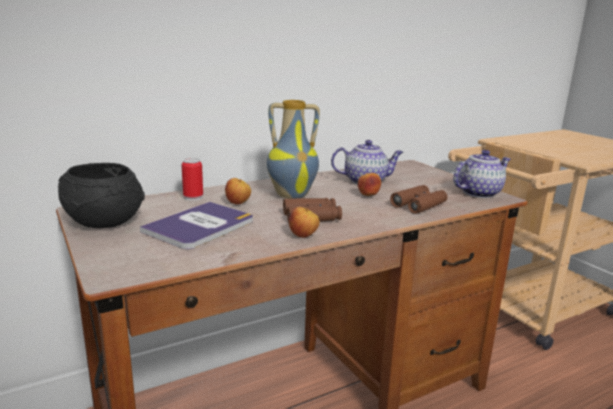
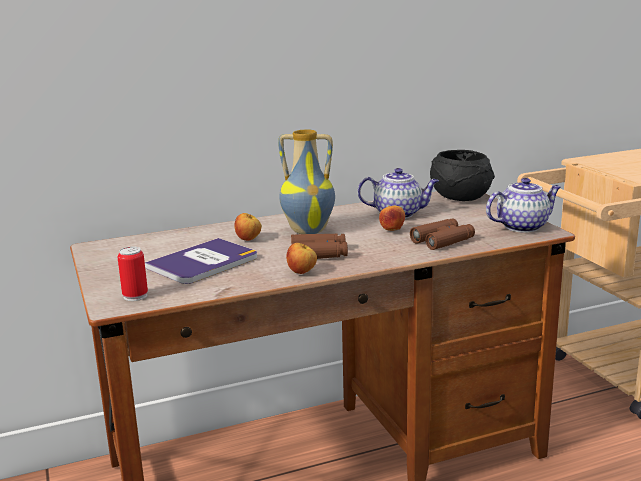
camera: 10 degrees right, 0 degrees up
(104, 222) = (113, 258): black bowl -> black bowl (459, 197)
(193, 197) = (204, 233): can -> can (135, 296)

